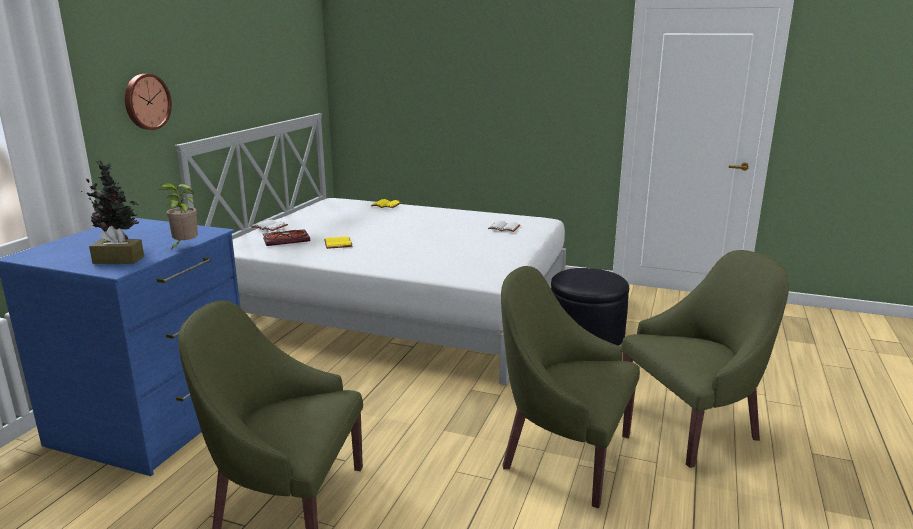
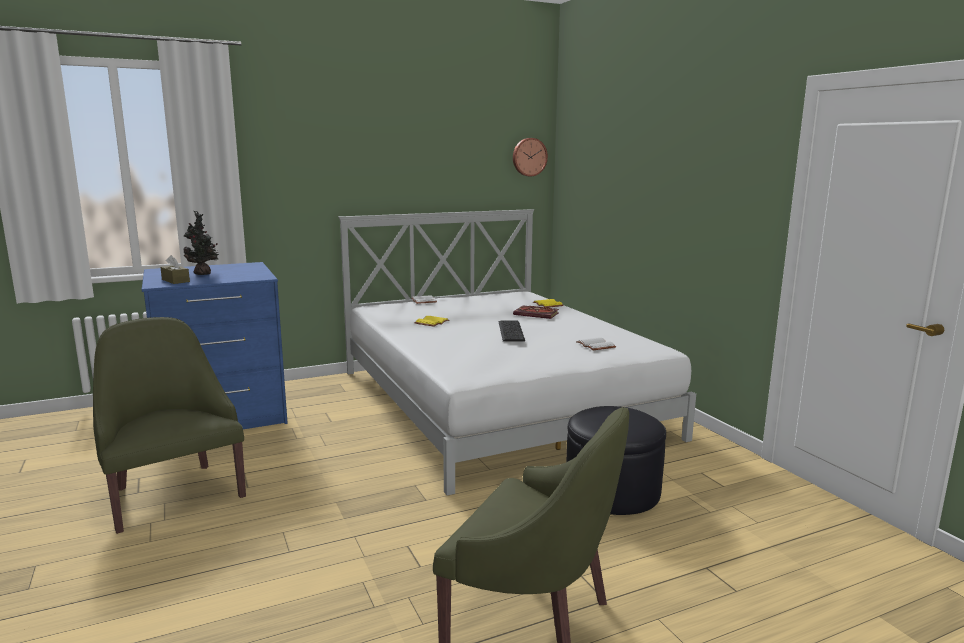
camera: 45 degrees right, 5 degrees down
(146, 101) = (315, 179): wall clock -> wall clock (529, 157)
(184, 246) = (221, 281): potted plant -> none
(287, 239) = (410, 311): book -> book (537, 314)
(425, 232) = (512, 331): none -> keyboard
(563, 454) = (369, 568): green armchair -> none

